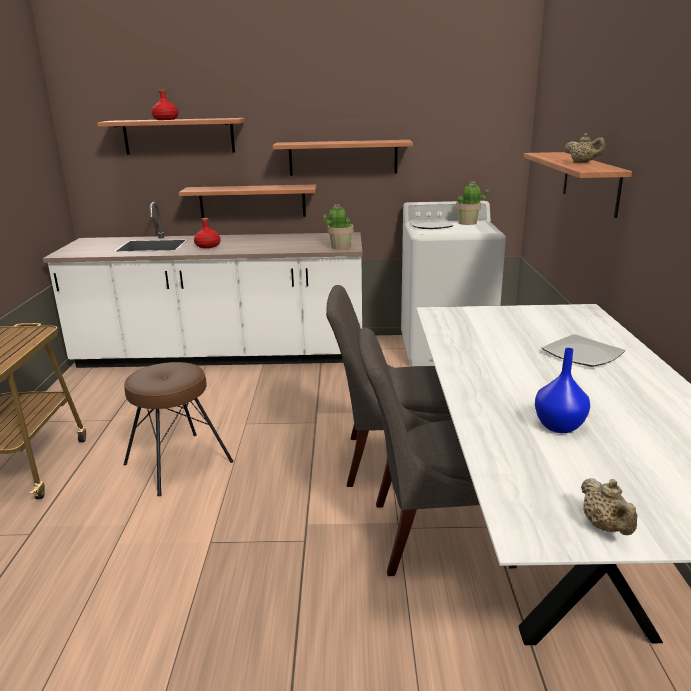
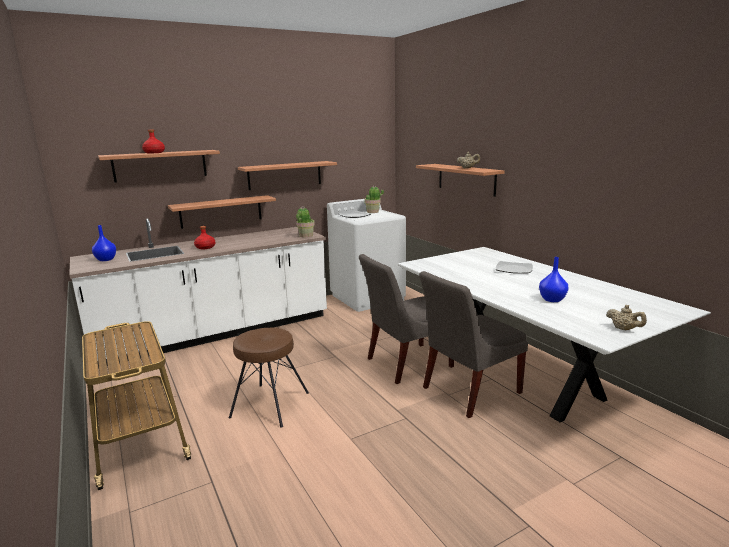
camera: 30 degrees left, 5 degrees down
(98, 246) = (105, 260): none -> blue vase

